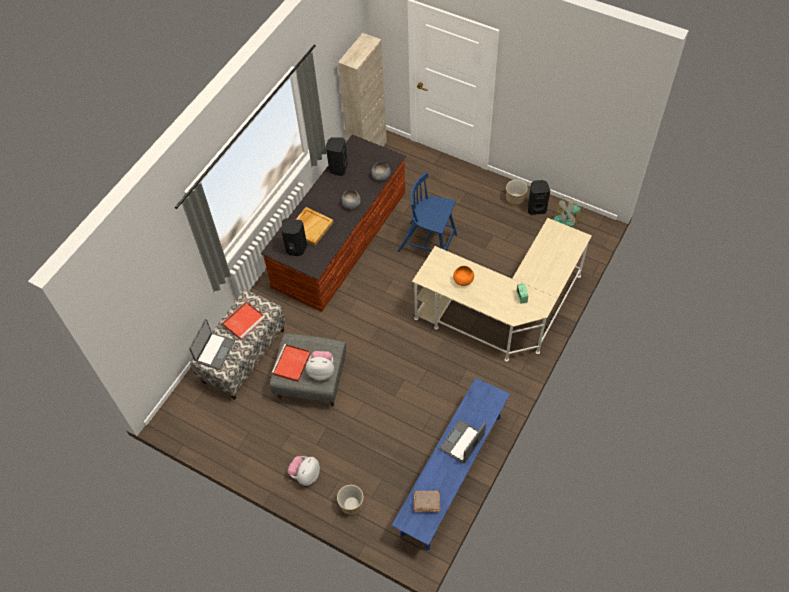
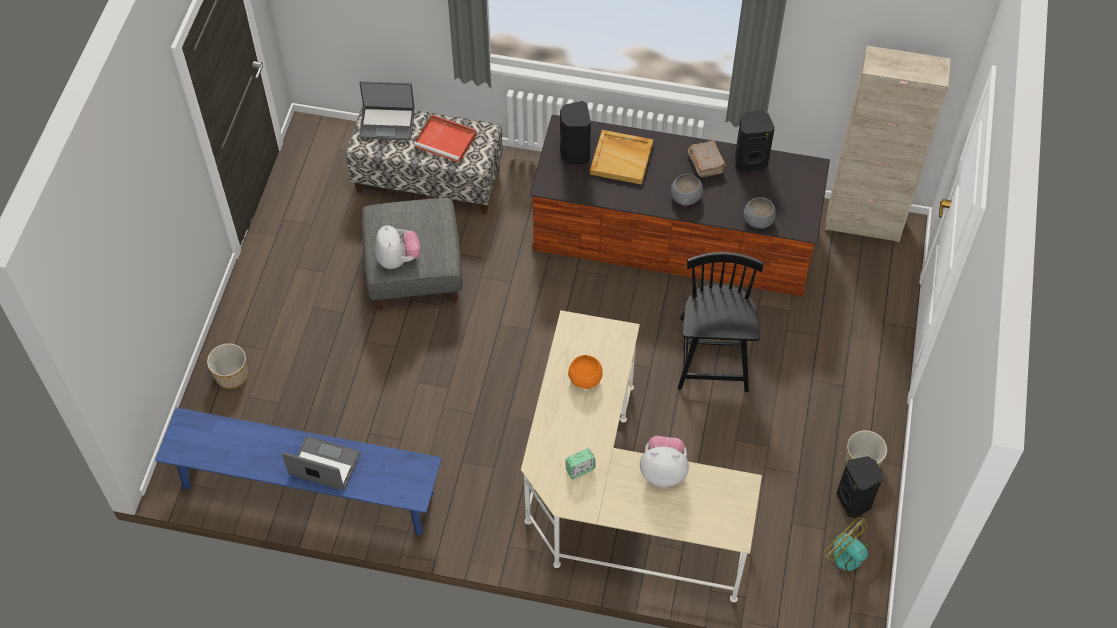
camera: 70 degrees right, 0 degrees up
(291, 364) = (398, 220): red tray -> none
(305, 475) = (263, 308): plush toy -> plush toy (663, 471)
(426, 503) = (217, 442): brown book -> brown book (706, 163)
(428, 243) = (713, 356): blue chair -> black chair

